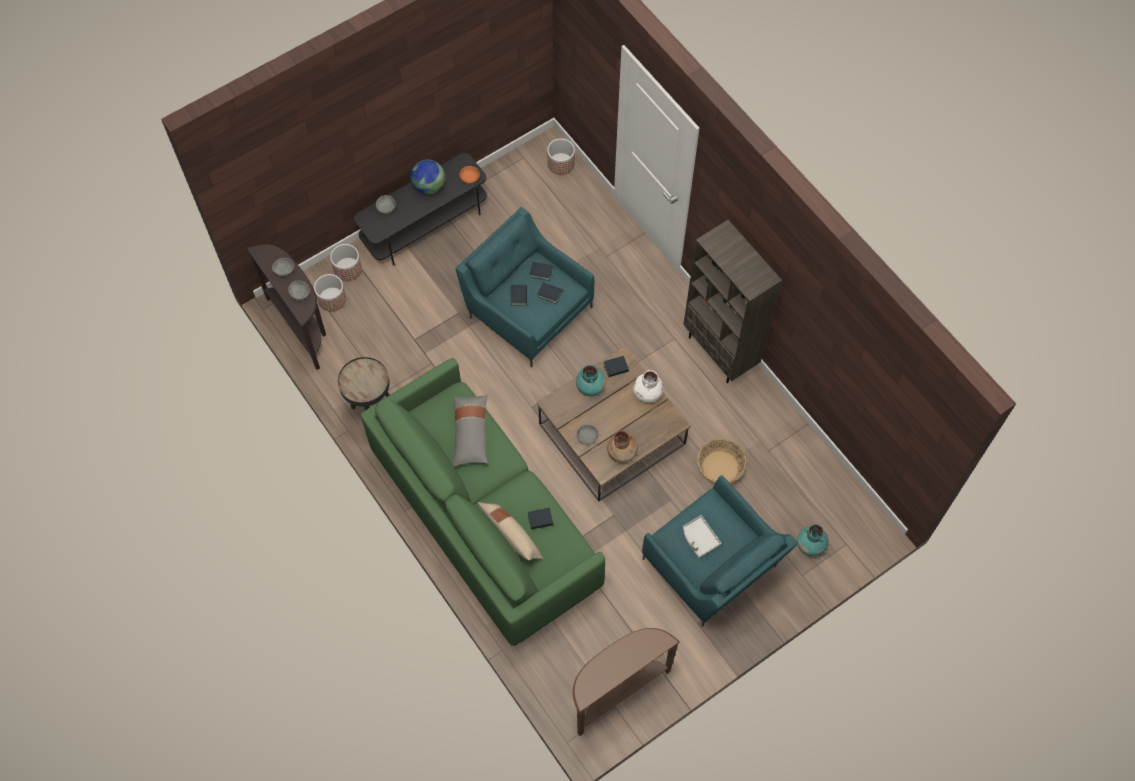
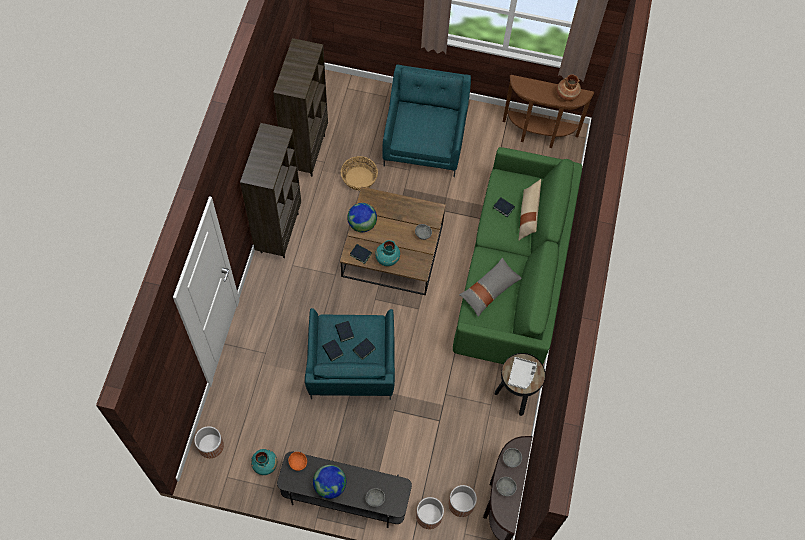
camera: 135 degrees left, 0 degrees up
(622, 452) = (414, 208): brown vase -> brown vase (566, 95)
(647, 393) = (362, 224): white vase -> globe
(699, 538) = (429, 130): grey tray -> grey tray (521, 375)
(794, 442) = (306, 152): none -> brown bookcase
(810, 545) = (365, 103): turquoise vase -> turquoise vase (265, 464)

